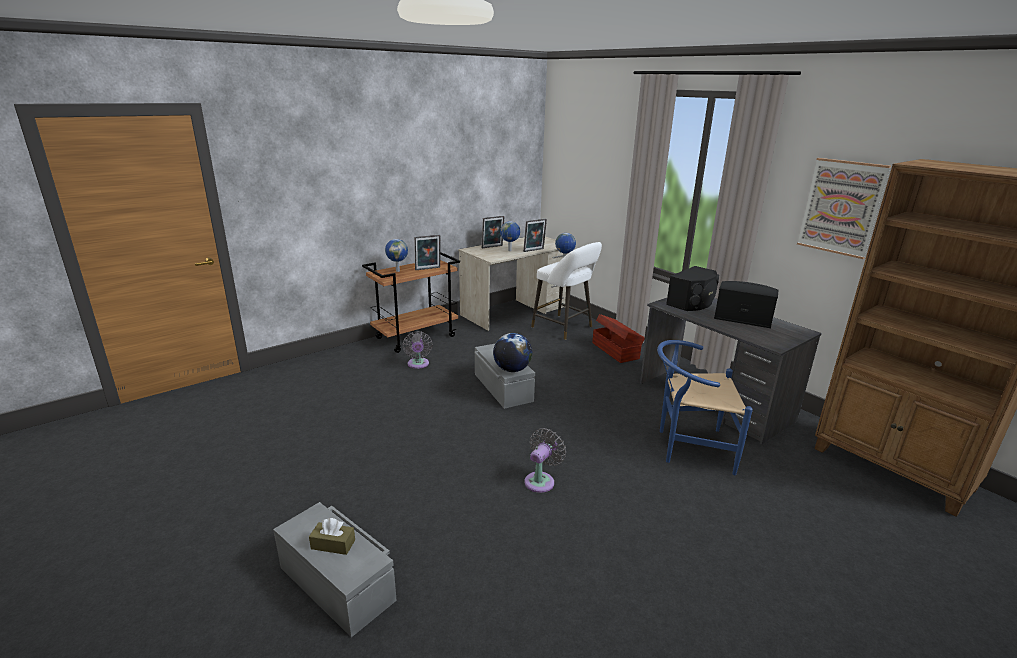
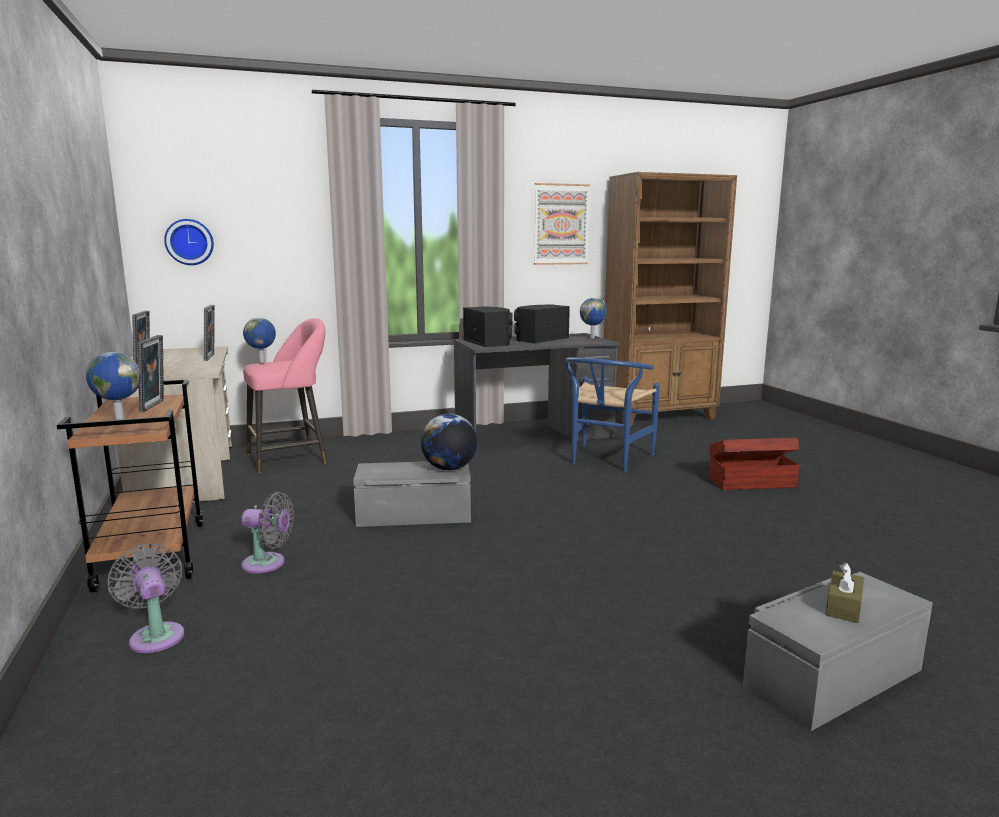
camera: 70 degrees left, 10 degrees down
(510, 250) = (184, 364): globe -> globe (592, 338)
(541, 480) = (639, 526): grey fan -> grey fan (156, 635)
(564, 328) = (291, 458): white stool -> pink stool
(567, 174) = (189, 242): none -> wall clock
(615, 350) = (387, 447): brown storage box -> brown storage box (750, 482)

